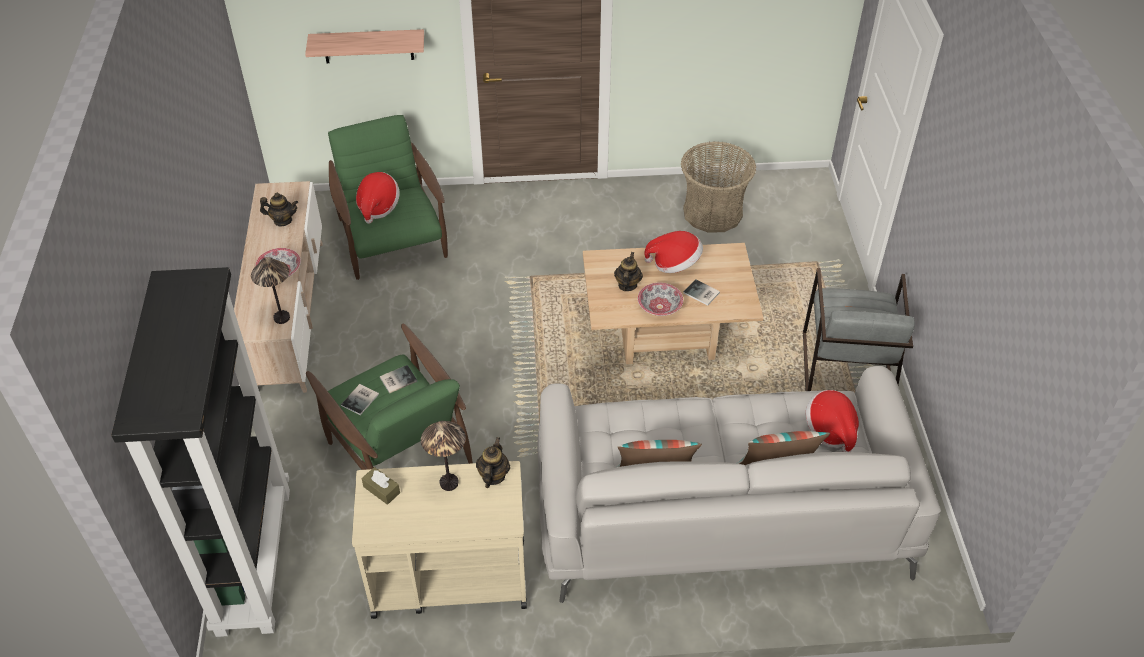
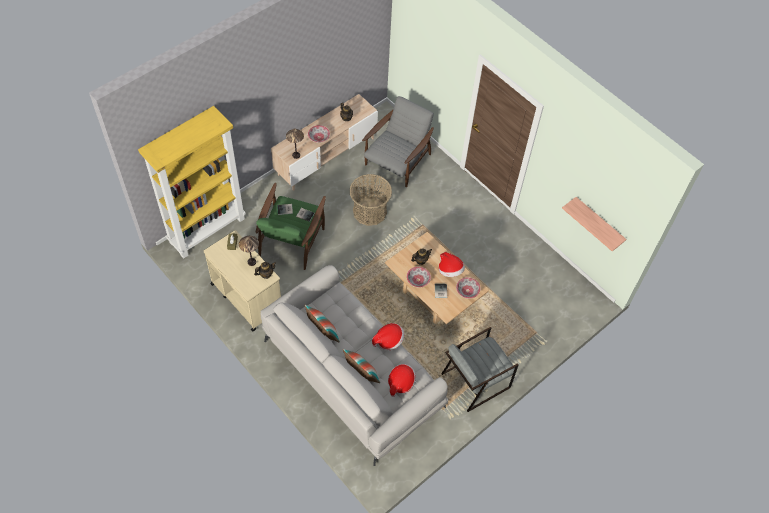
camera: 50 degrees right, 10 degrees up
(253, 558) = (207, 229): black bookcase -> yellow bookcase
(368, 46) = (435, 73): shelf -> shelf (598, 223)
(378, 206) = (391, 143): hat -> hat (388, 340)
(392, 241) = (397, 161): green armchair -> grey armchair
(712, 212) = (530, 270): basket -> basket (369, 211)
(727, 264) = (467, 291): none -> bowl

